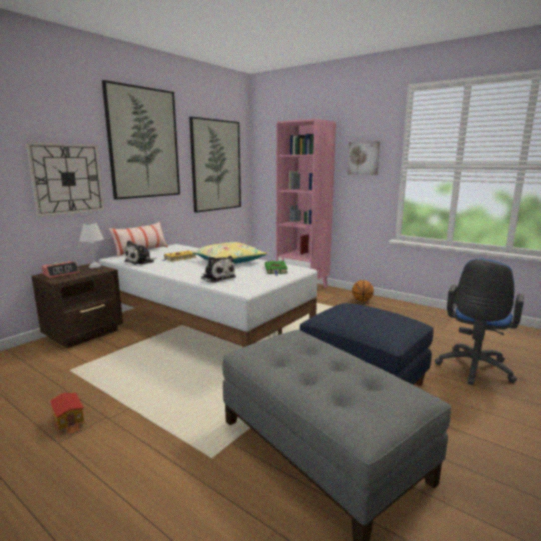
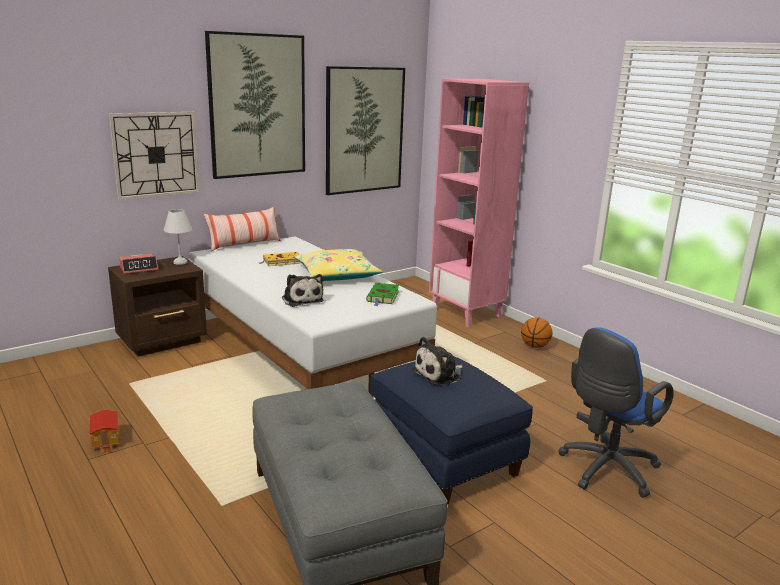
camera: 15 degrees right, 5 degrees up
(141, 261) = (233, 262): plush toy -> plush toy (439, 375)
(363, 158) = (561, 140): picture -> none

